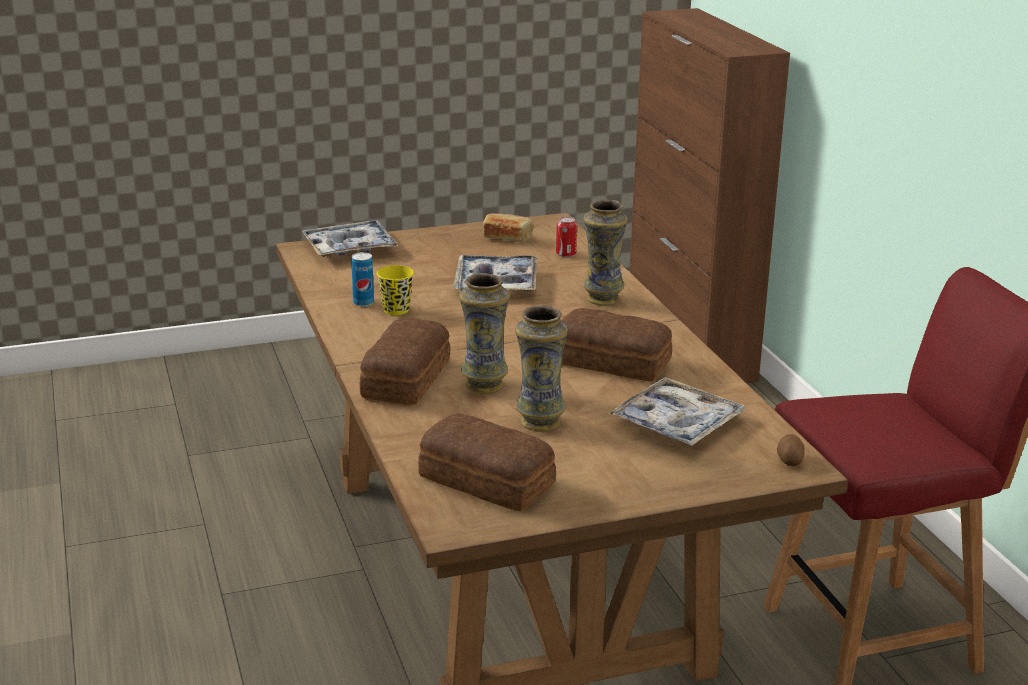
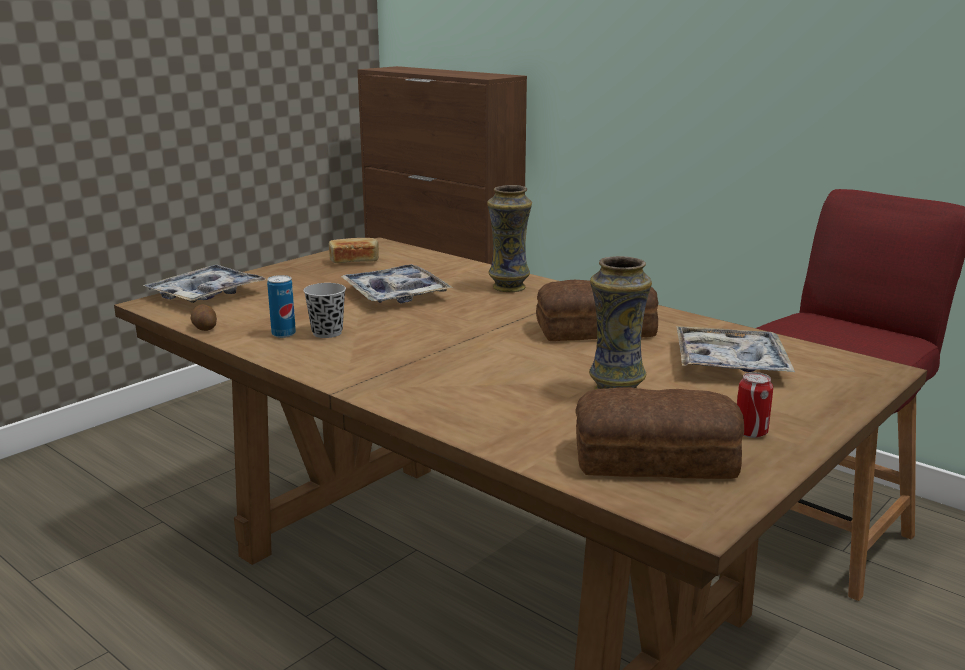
camera: 30 degrees left, 5 degrees down
(396, 310) = (327, 333): yellow cup -> black cup
(403, 379) = (424, 389): bread -> none
(484, 384) = (512, 374): vase -> none
(566, 254) = (425, 263): can -> can (750, 432)
(789, 460) = (862, 367): potato -> potato (204, 328)

